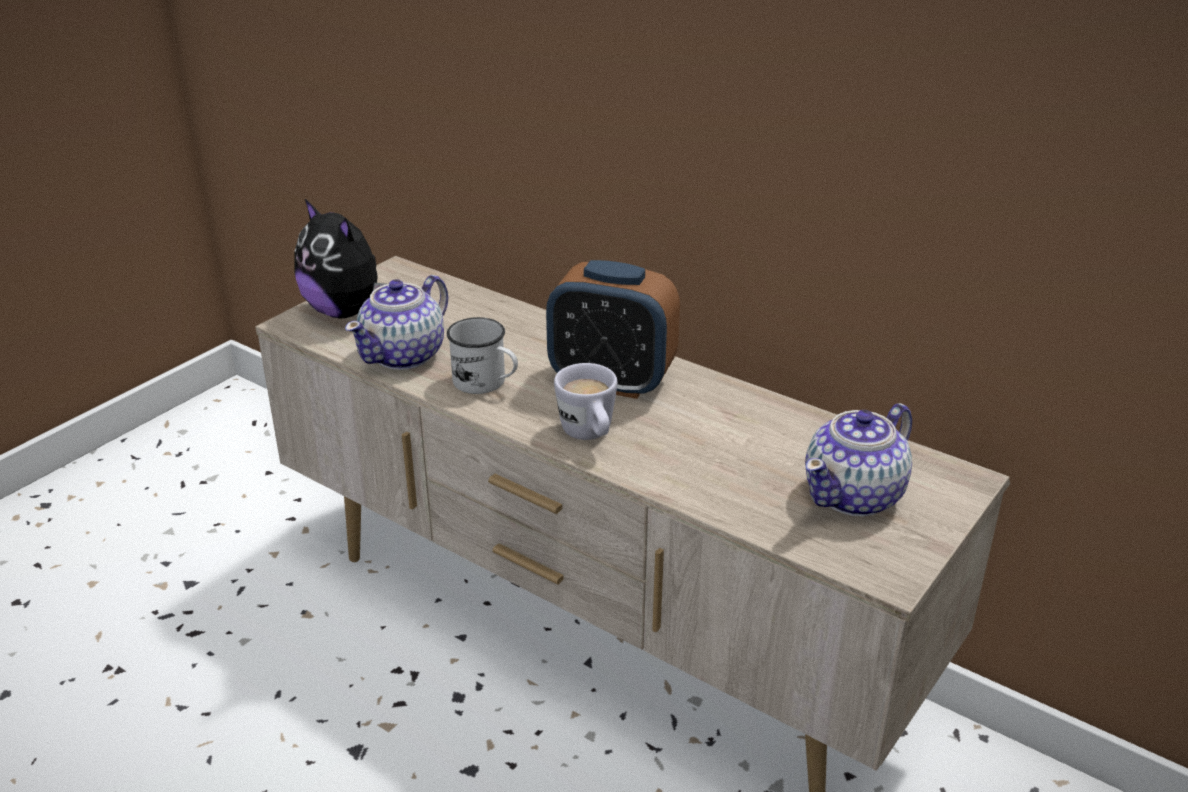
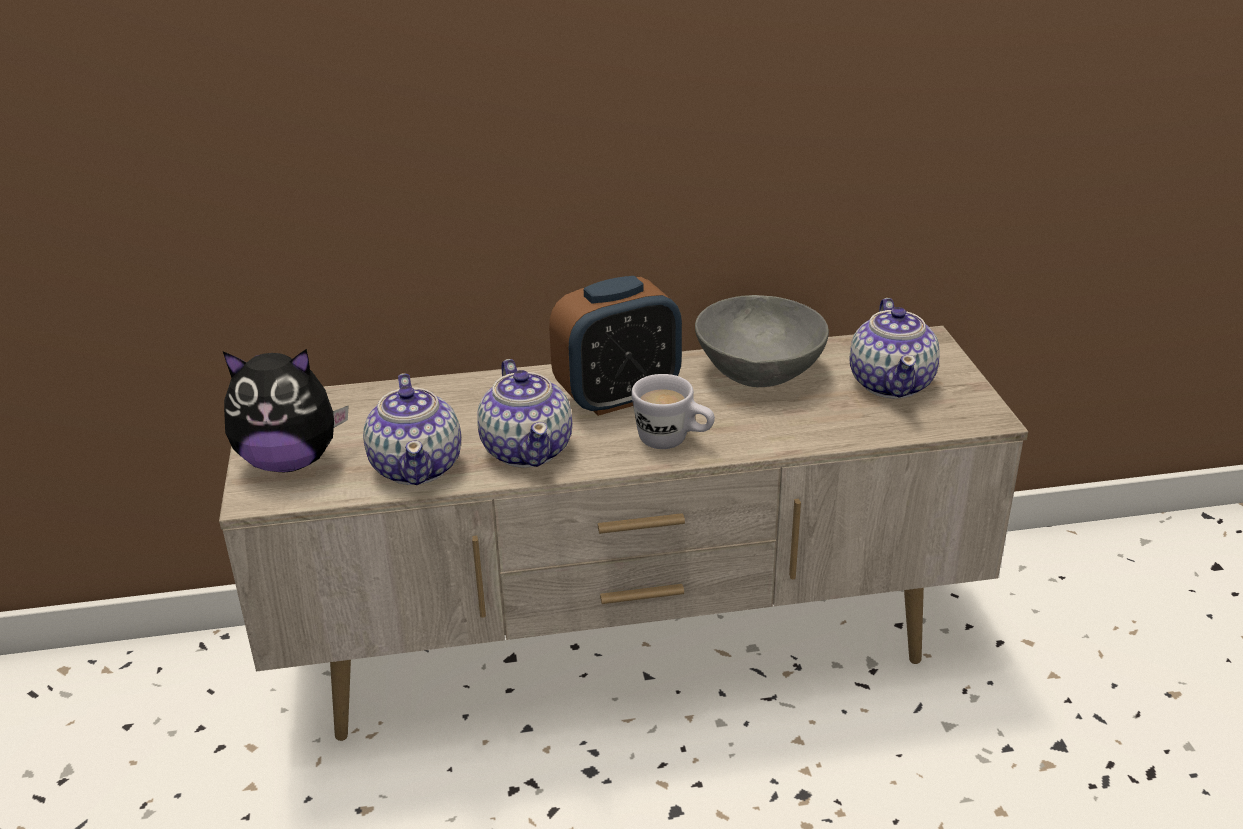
camera: 45 degrees left, 0 degrees up
(486, 383) = (527, 449): white mug -> teapot
(753, 424) = (759, 373): none -> grey bowl

